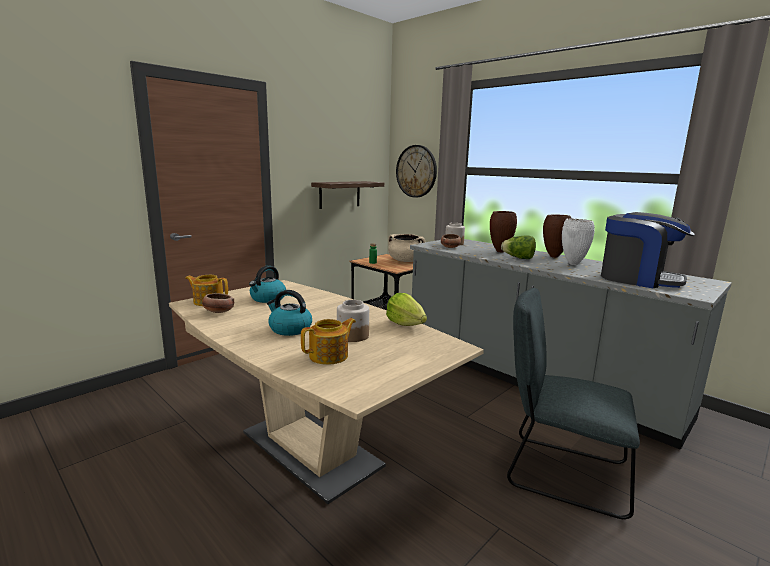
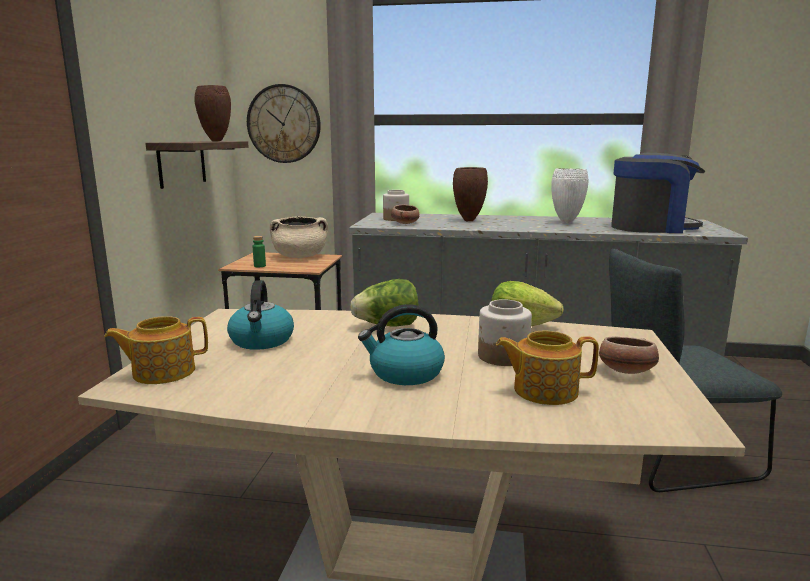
camera: 35 degrees left, 0 degrees up
(218, 312) = (226, 383): bowl -> bowl (626, 371)
(330, 356) = (543, 390): teapot -> teapot turned 105 degrees counterclockwise
(518, 258) = (505, 224): lettuce -> lettuce (387, 326)
(553, 257) = (529, 218): brown vase -> brown vase (215, 141)

